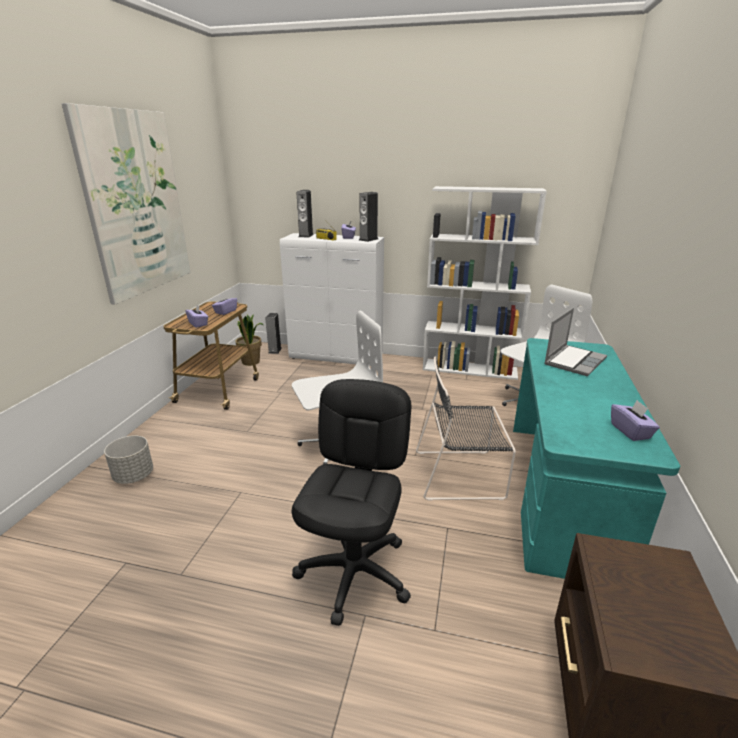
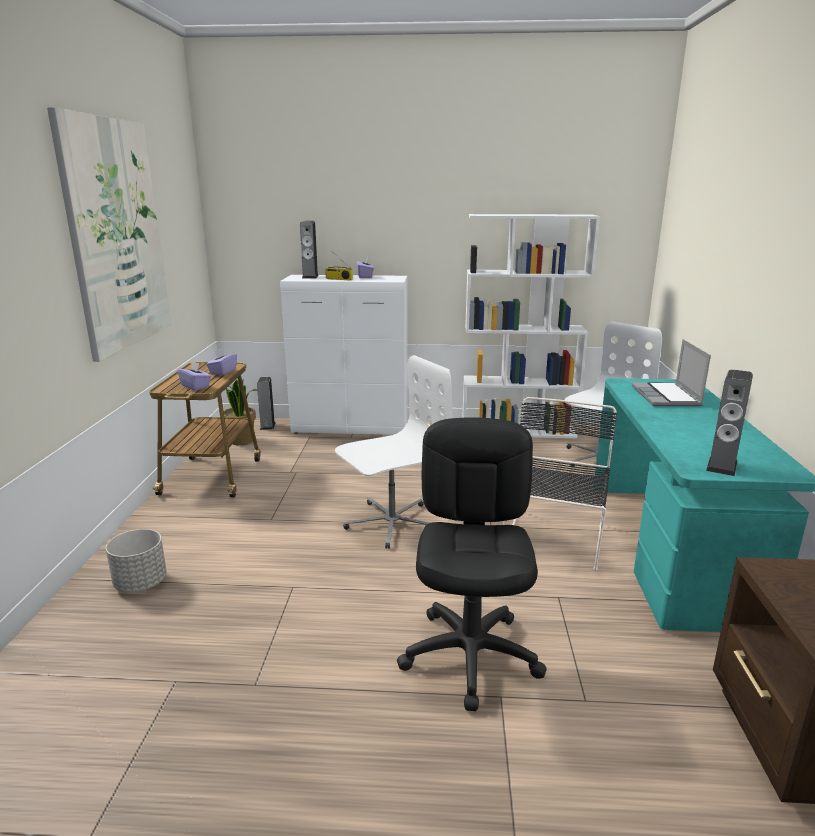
camera: 10 degrees left, 5 degrees down
(368, 239) = (391, 278): speaker -> speaker (721, 466)
(462, 474) = (552, 541): black chair -> black chair turned 120 degrees clockwise
(574, 361) = (667, 396): laptop -> laptop turned 150 degrees clockwise
(630, 431) = (758, 455): purple tissue box -> none

